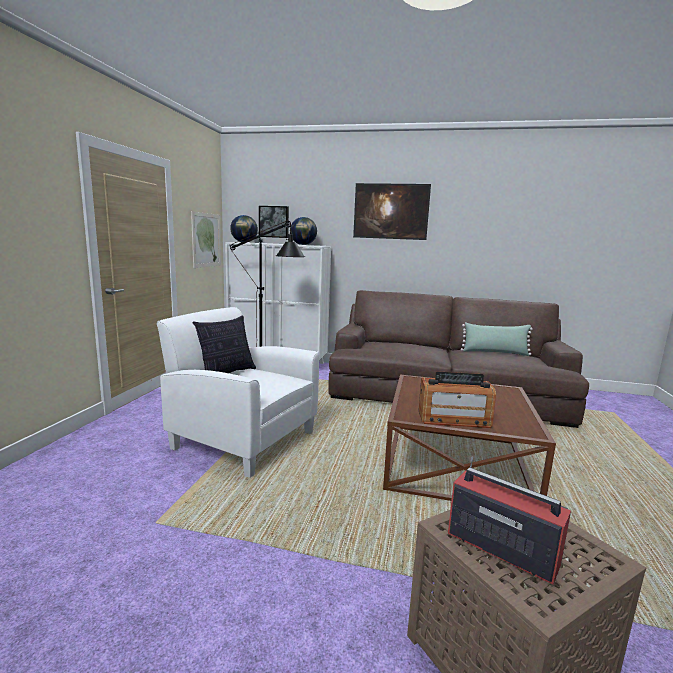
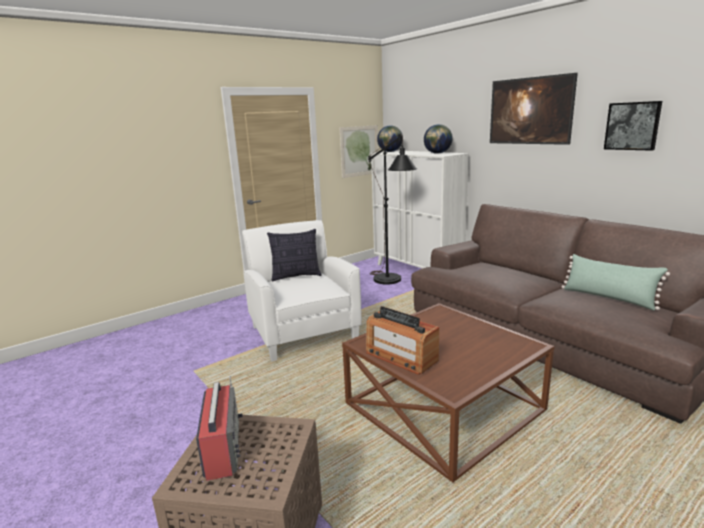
camera: 40 degrees right, 5 degrees up
(274, 221) = (421, 129): picture -> picture (632, 126)

